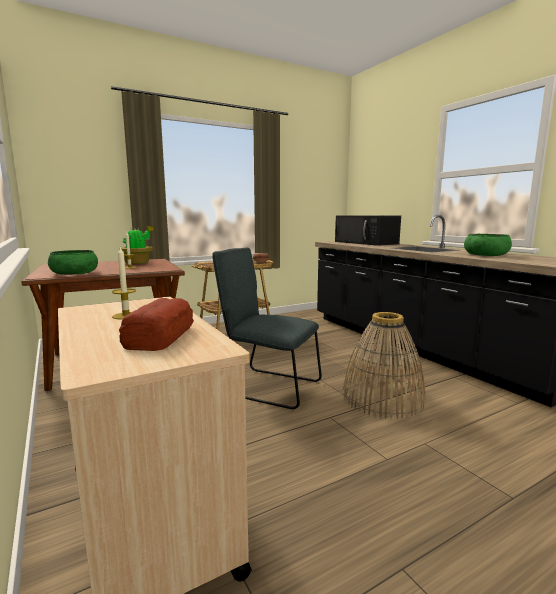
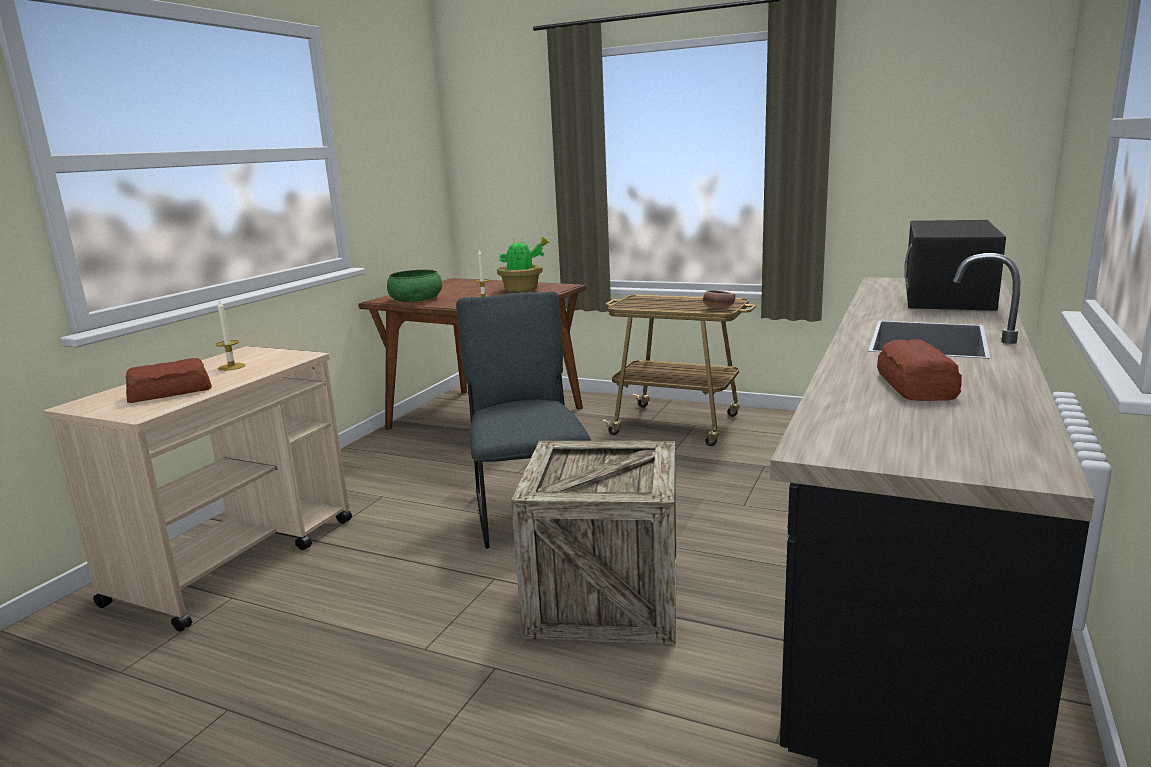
camera: 55 degrees right, 5 degrees up
(382, 398) = (605, 598): basket -> crate
(486, 255) = (915, 386): green bowl -> bread

